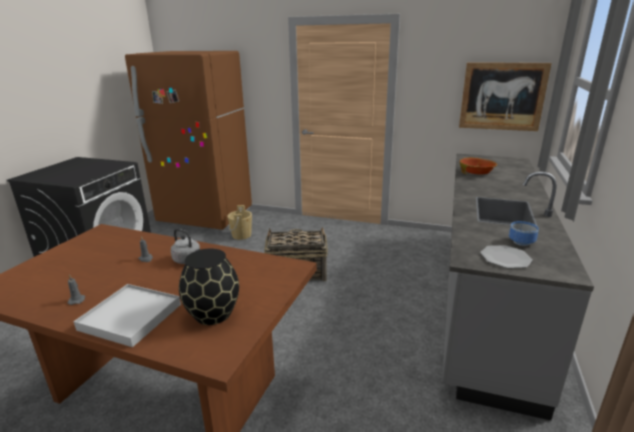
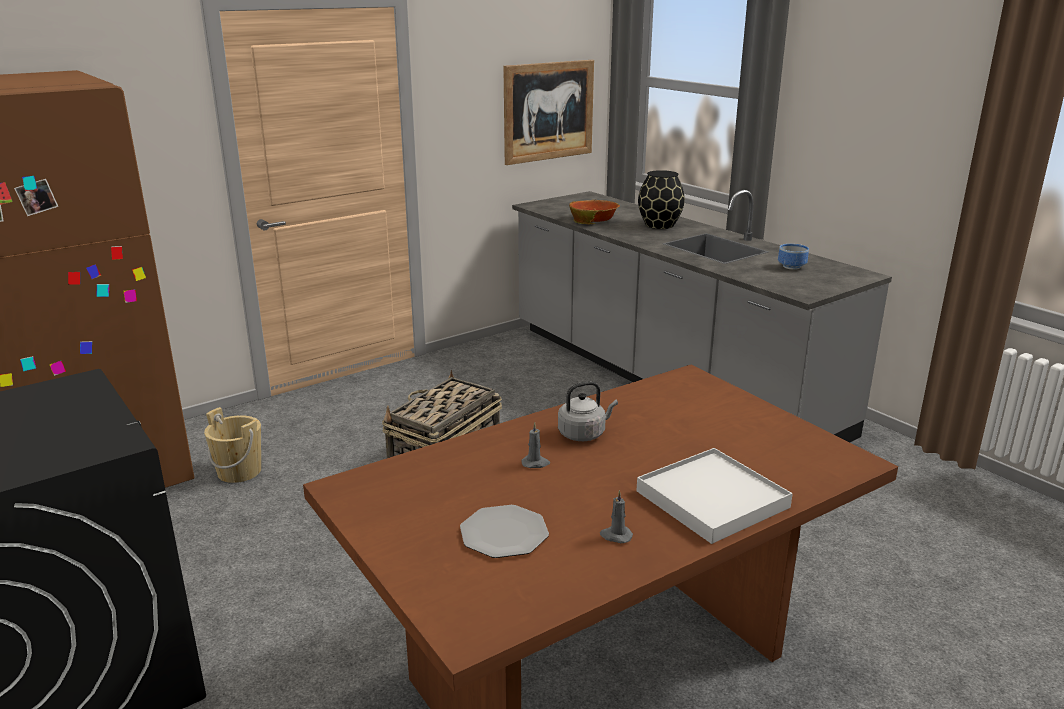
camera: 55 degrees left, 0 degrees up
(213, 313) = (755, 445): black vase -> black vase (659, 225)
(505, 258) = (816, 282): plate -> plate (504, 533)

